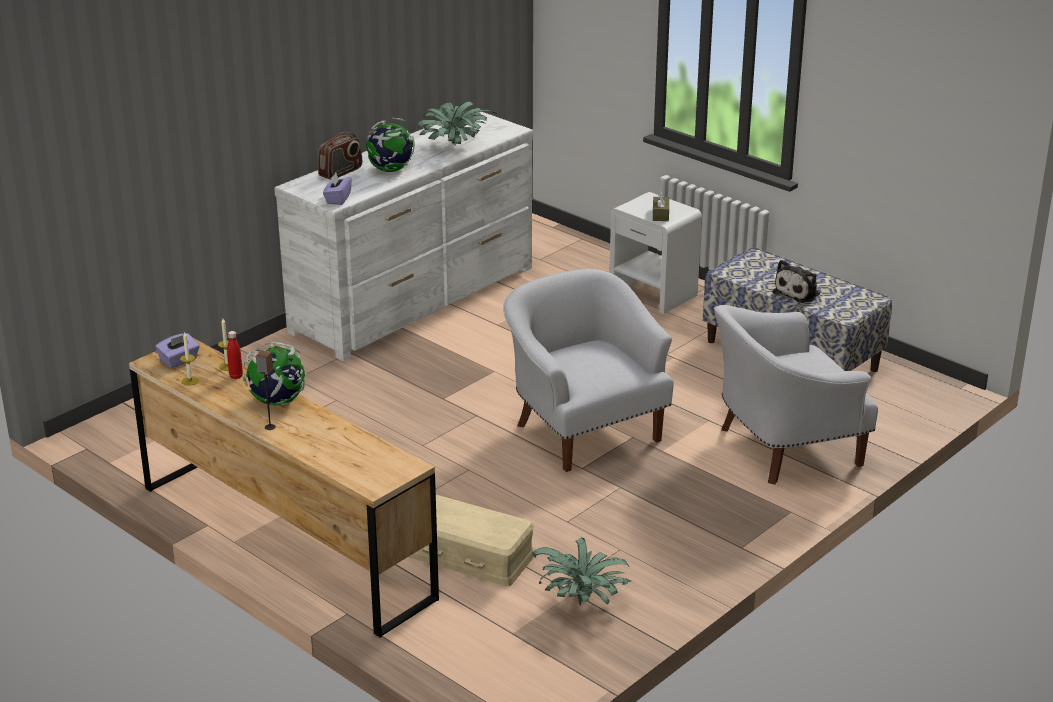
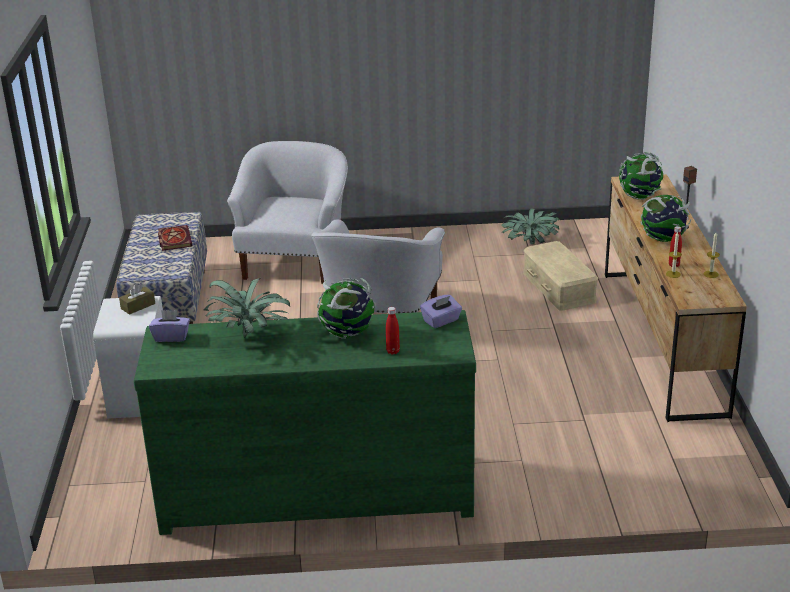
camera: 135 degrees left, 0 degrees up
(179, 360) = (705, 292): purple tissue box -> purple tissue box (171, 337)
(341, 172) = (393, 351): radio -> red bottle
(364, 448) = (639, 197): none -> globe
(415, 299) = (316, 493): white dresser -> green dresser
(783, 448) = (295, 262): white armchair -> white armchair turned 105 degrees counterclockwise
(798, 292) = (174, 239): plush toy -> book

